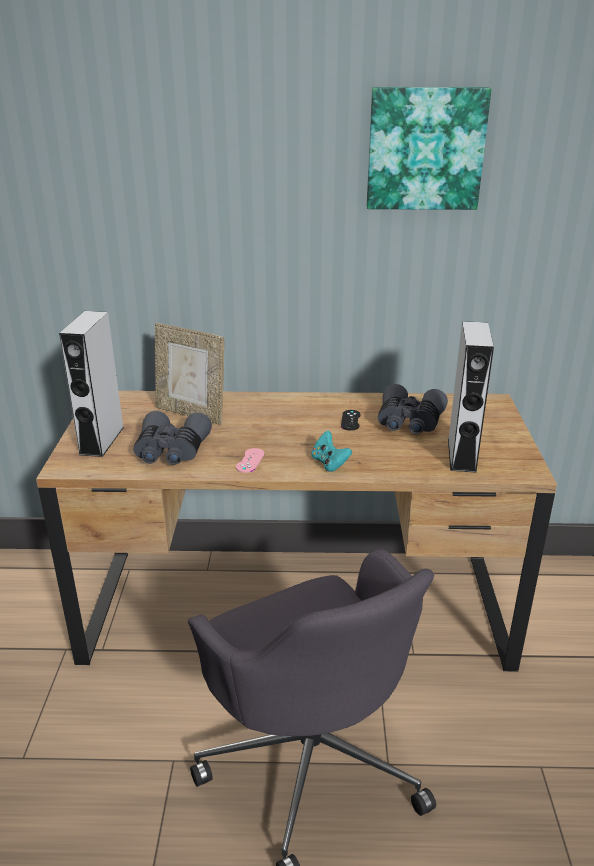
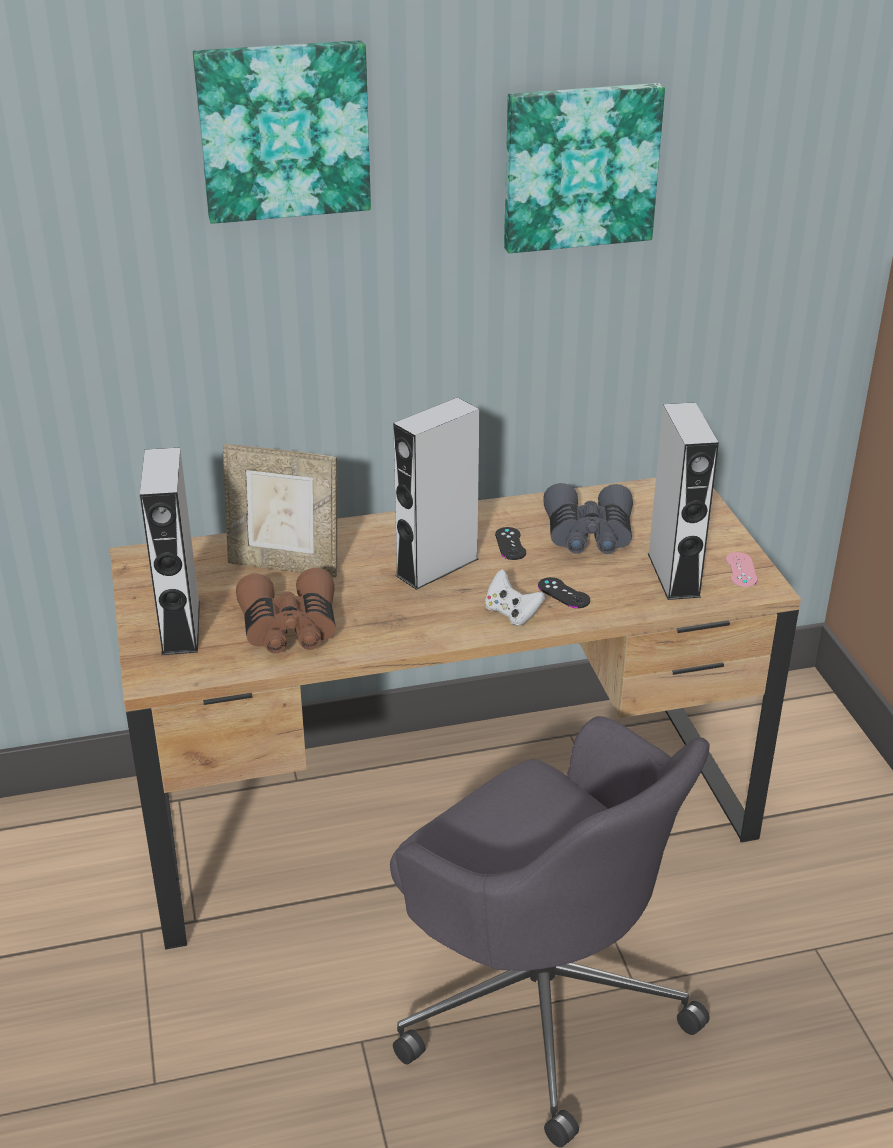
camera: 15 degrees left, 5 degrees up
(171, 451) = (289, 629): grey binoculars -> brown binoculars
(209, 103) = (283, 130): none -> picture
(250, 460) = (405, 626): pink game controller -> pink game controller (741, 570)
(292, 427) = (437, 567): none -> grey speaker
(329, 463) = (511, 613): turquoise game controller -> white game controller
(374, 455) = (563, 593): none -> black game controller

